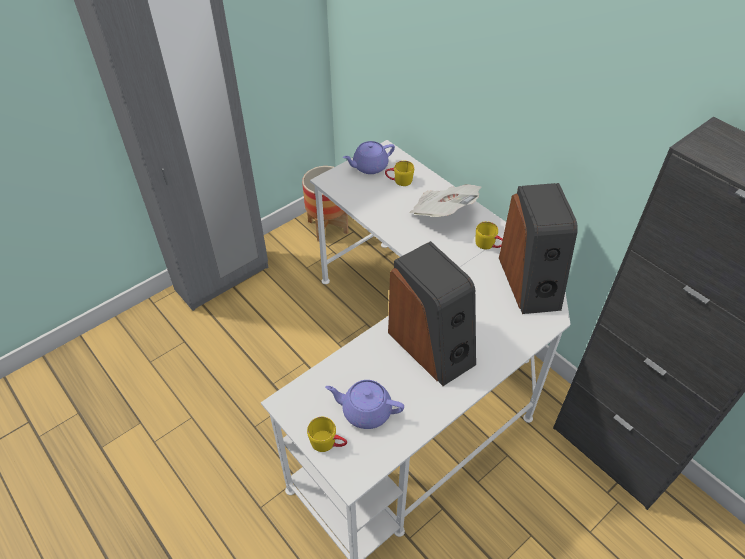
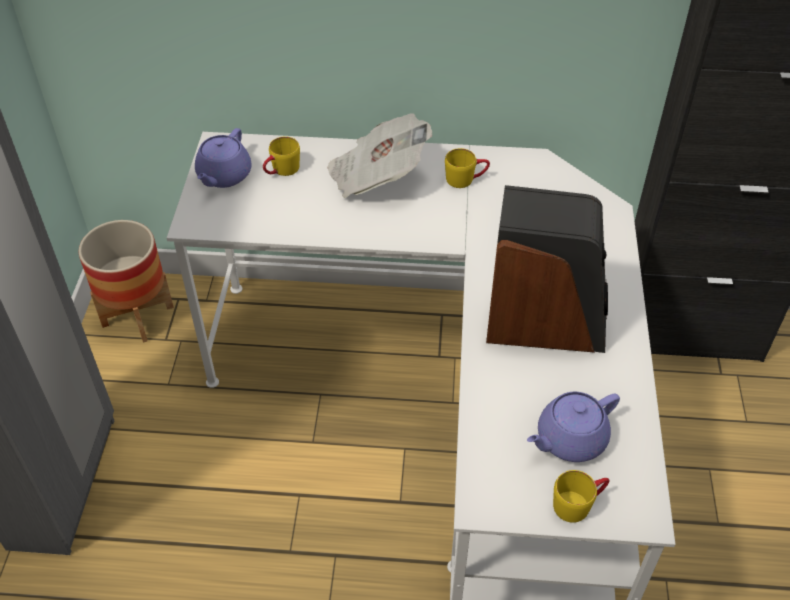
camera: 45 degrees left, 0 degrees up
(530, 282) = (550, 189): speaker -> none

